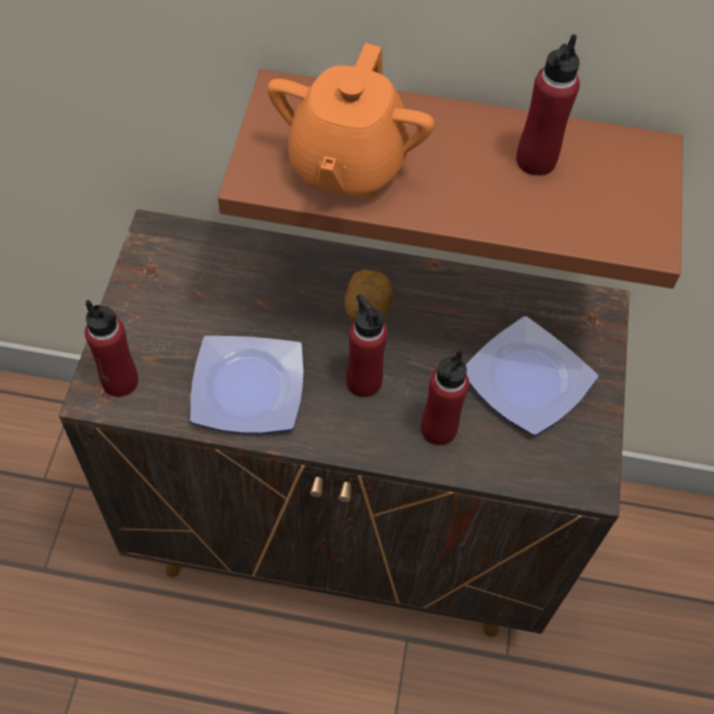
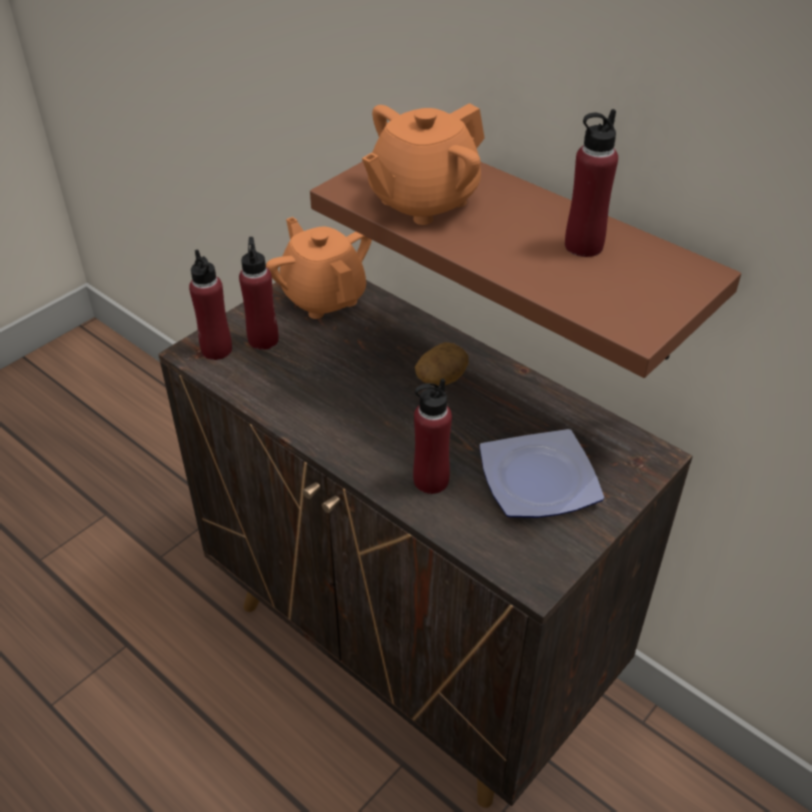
camera: 35 degrees right, 15 degrees down
(182, 263) = (323, 297): none -> orange teapot
(245, 390) = (300, 391): plate -> none
(363, 381) = (396, 423): red bottle -> red bottle (263, 340)

